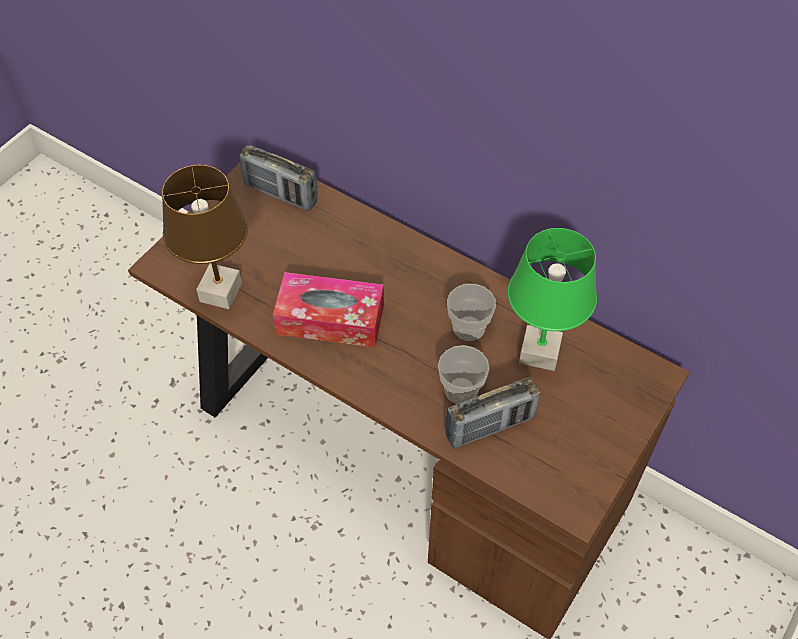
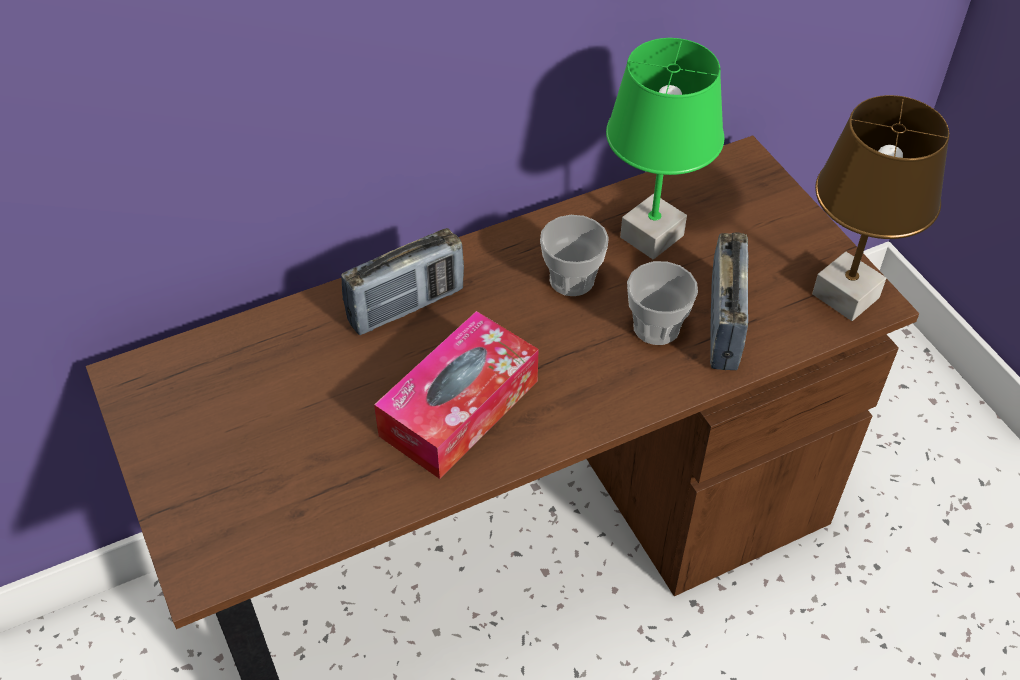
camera: 60 degrees left, 5 degrees down
(221, 293) = (317, 514): brown table lamp -> brown table lamp (846, 296)
(280, 194) = (200, 371): radio -> radio (406, 306)

